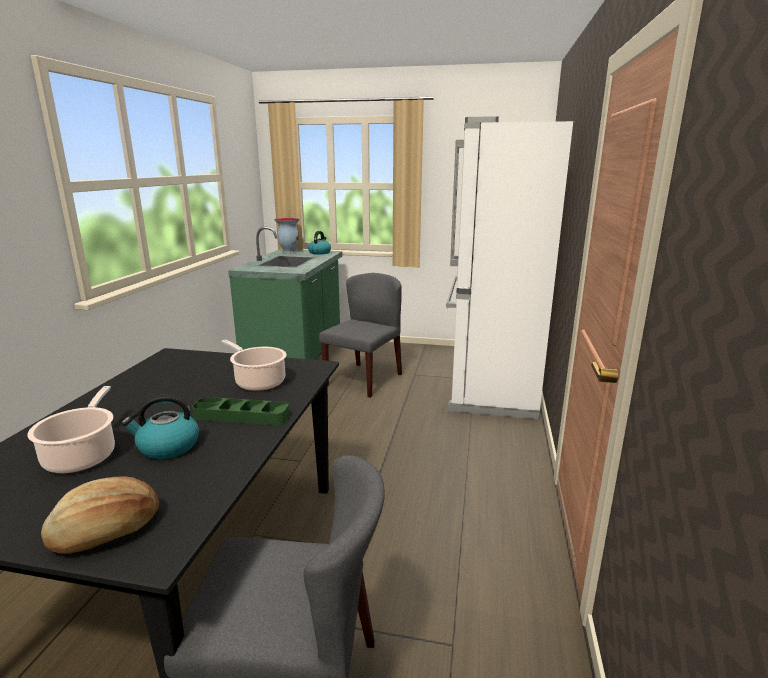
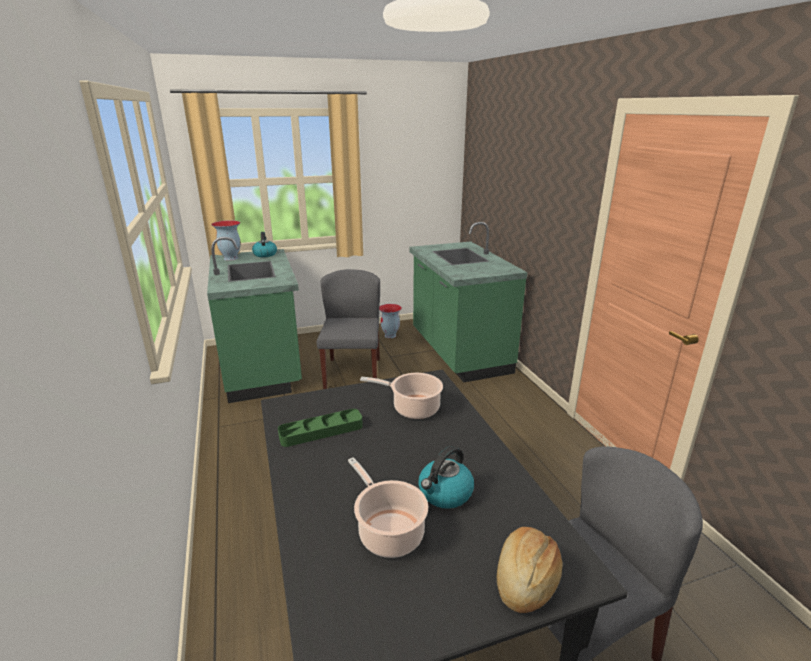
camera: 30 degrees left, 5 degrees up
(241, 416) = (454, 444): green tray -> green tray (321, 431)
(435, 357) = (390, 335): none -> vase
(489, 387) = (458, 353): white fridge -> green counter

